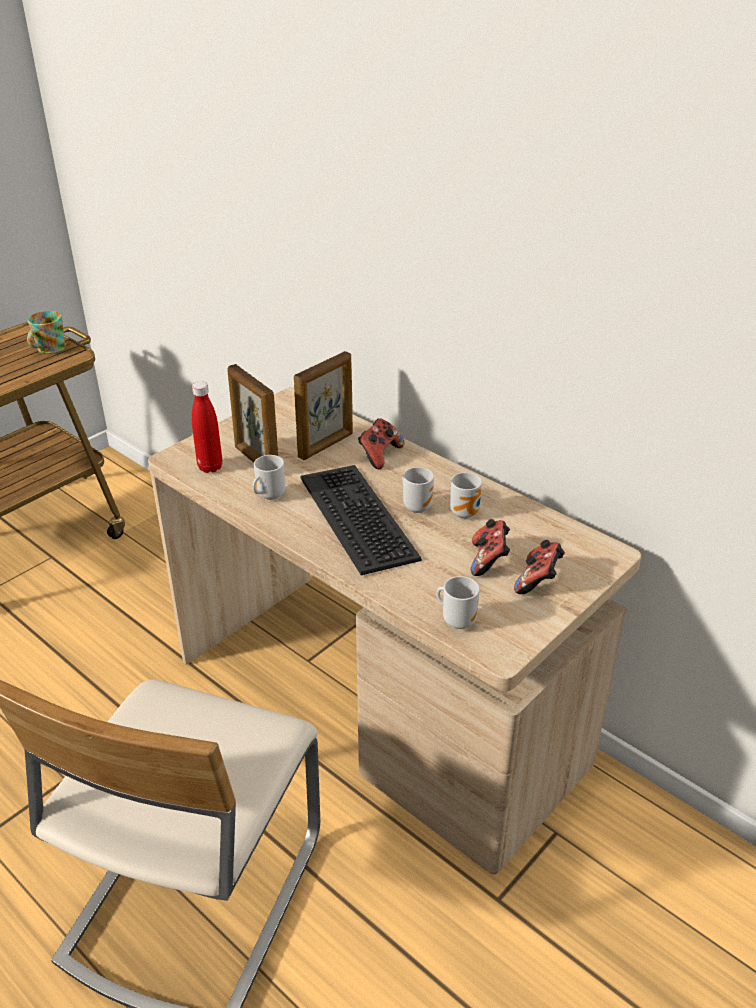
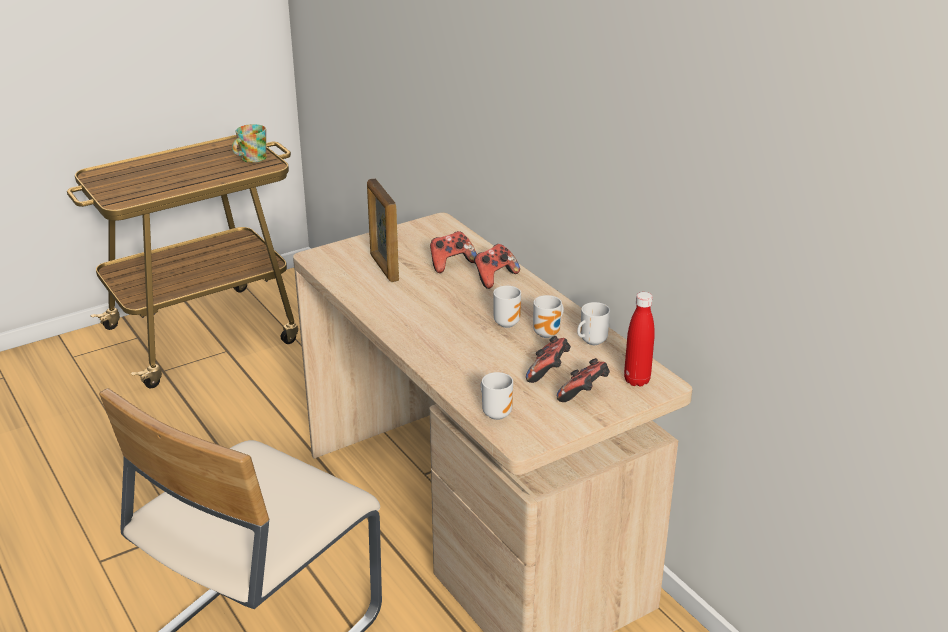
camera: 15 degrees right, 5 degrees down
(210, 467) = (342, 267): red bottle -> red bottle (636, 380)
(268, 496) = (381, 296): mug -> mug (591, 341)
(326, 445) = (451, 264): picture frame -> game controller
(359, 518) = (451, 324): keyboard -> none

